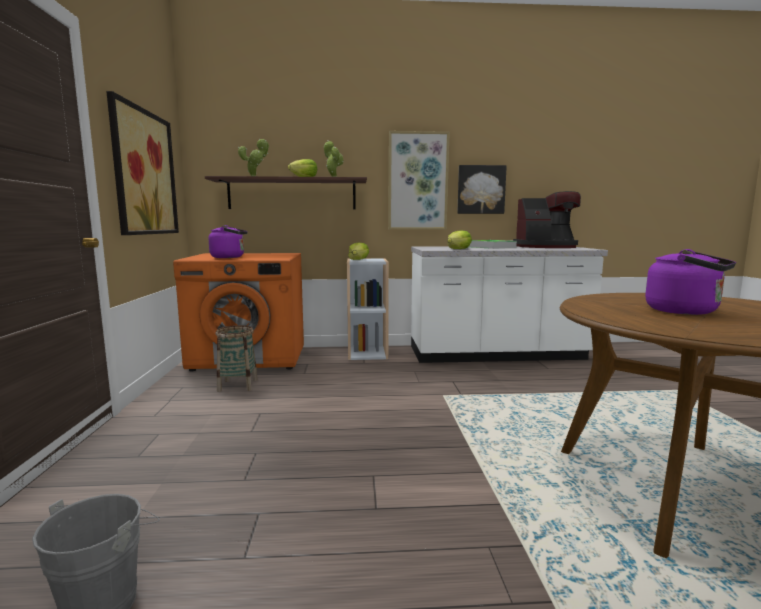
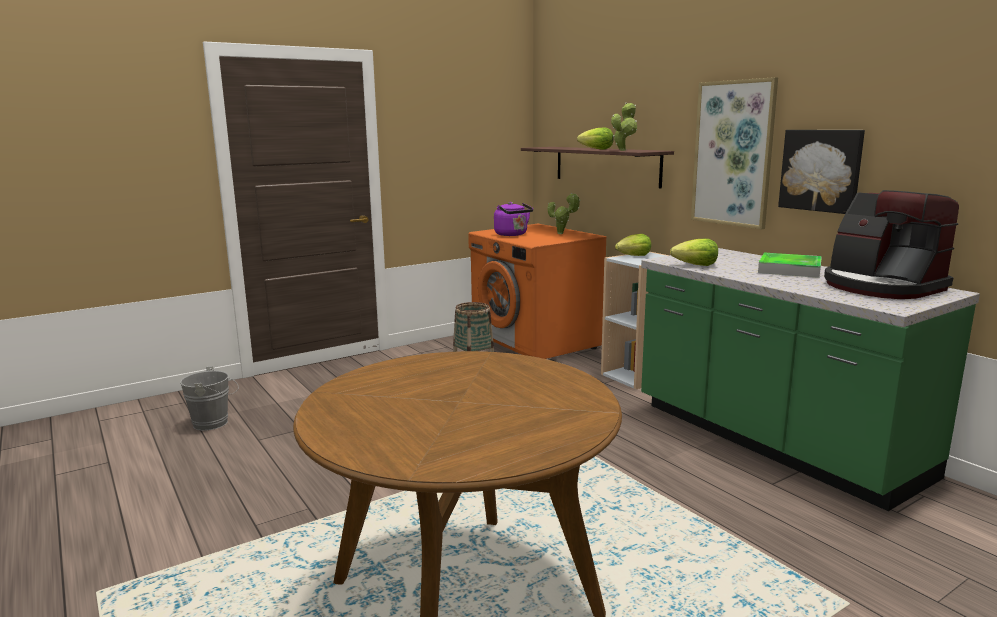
camera: 60 degrees right, 5 degrees up
(144, 173) = (452, 152): picture -> none
(255, 177) = (559, 148): potted plant -> potted plant (562, 233)
(497, 354) = (773, 440): white counter -> green counter
(686, 311) = (453, 393): purple kettle -> none

